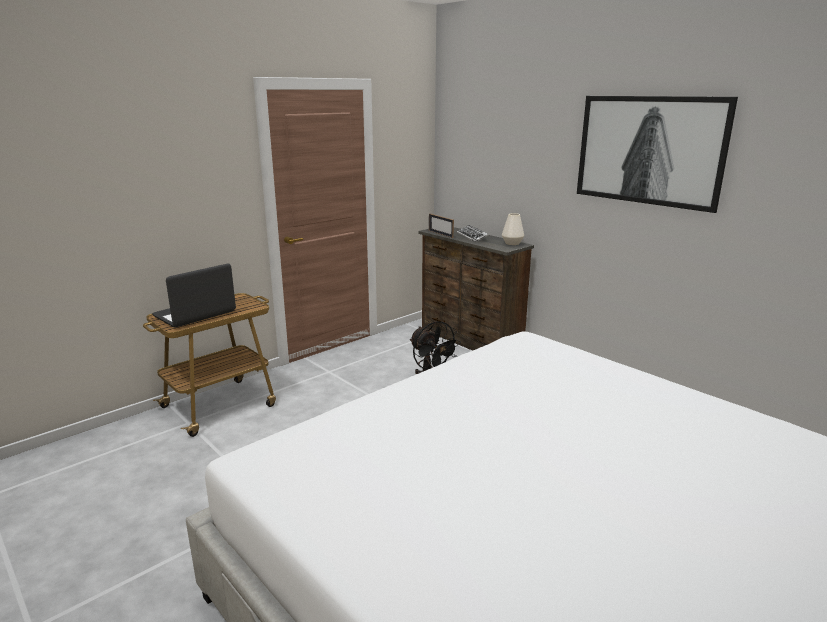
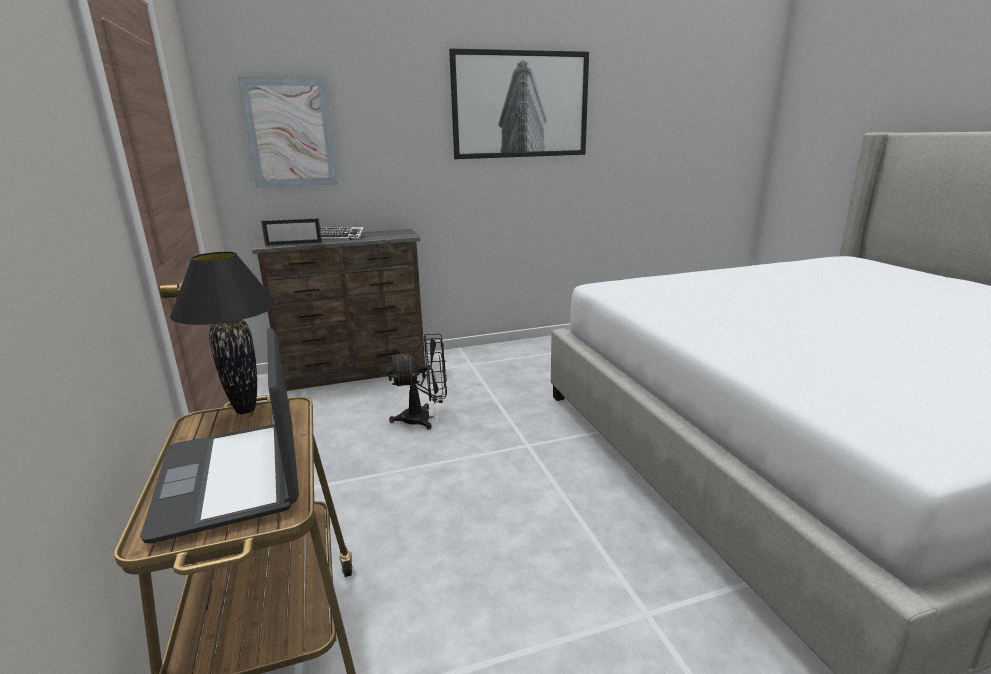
camera: 65 degrees left, 0 degrees up
(250, 300) = (245, 409): none -> black table lamp
(474, 156) = (290, 133): none -> picture
(512, 243) = (392, 232): white vase -> none

